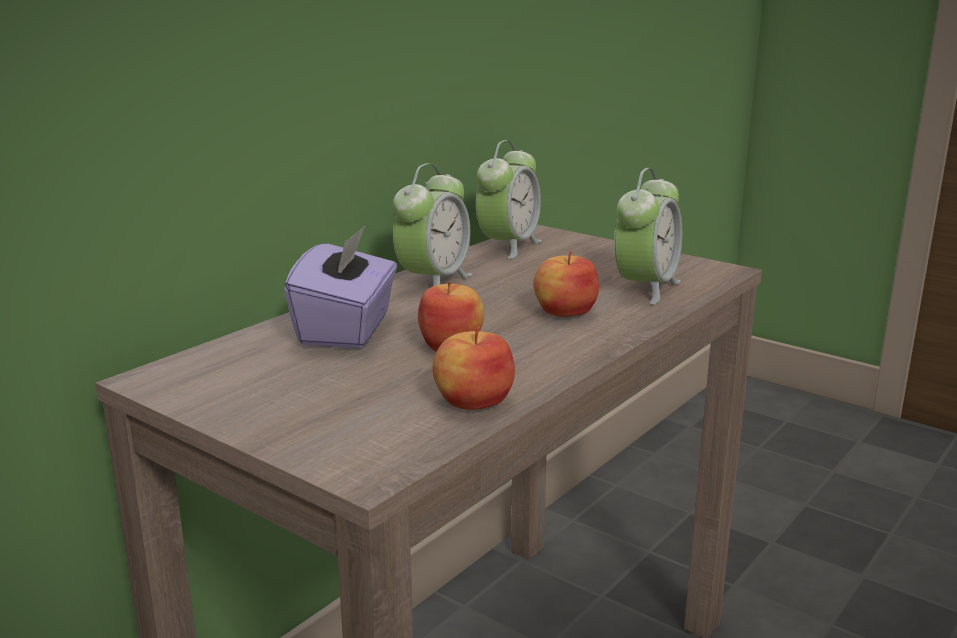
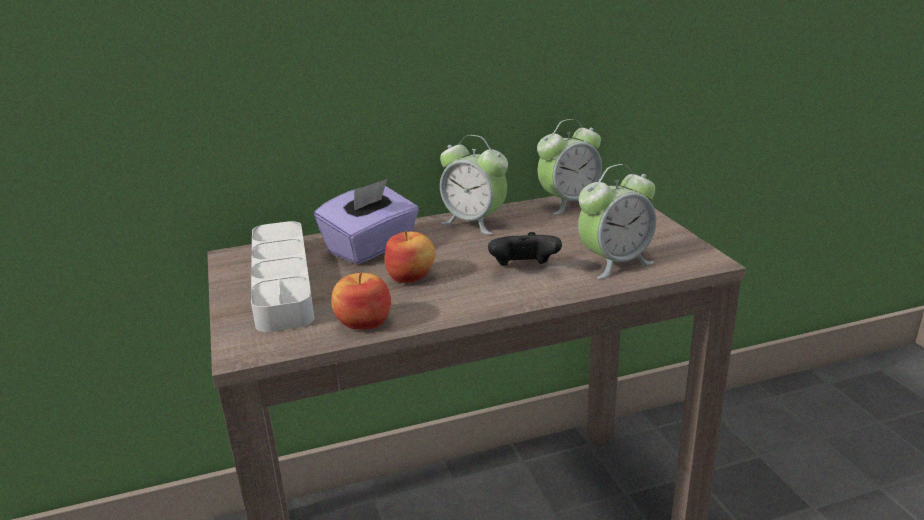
camera: 35 degrees right, 5 degrees up
(286, 389) = (282, 282): none -> grey tray
(433, 282) = (474, 223): alarm clock -> alarm clock turned 60 degrees clockwise
(564, 312) = (523, 269): apple -> black game controller

